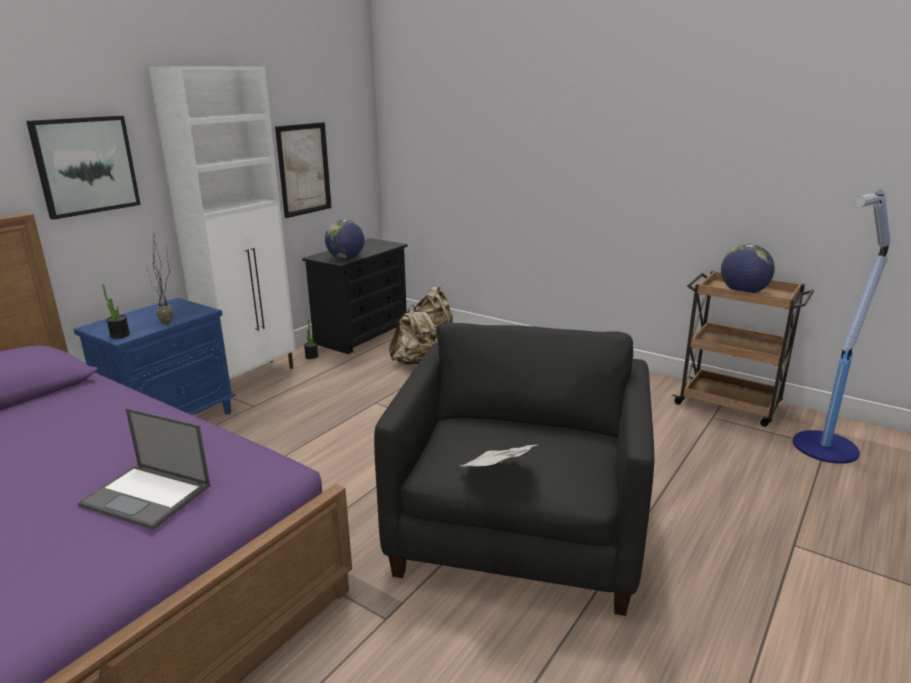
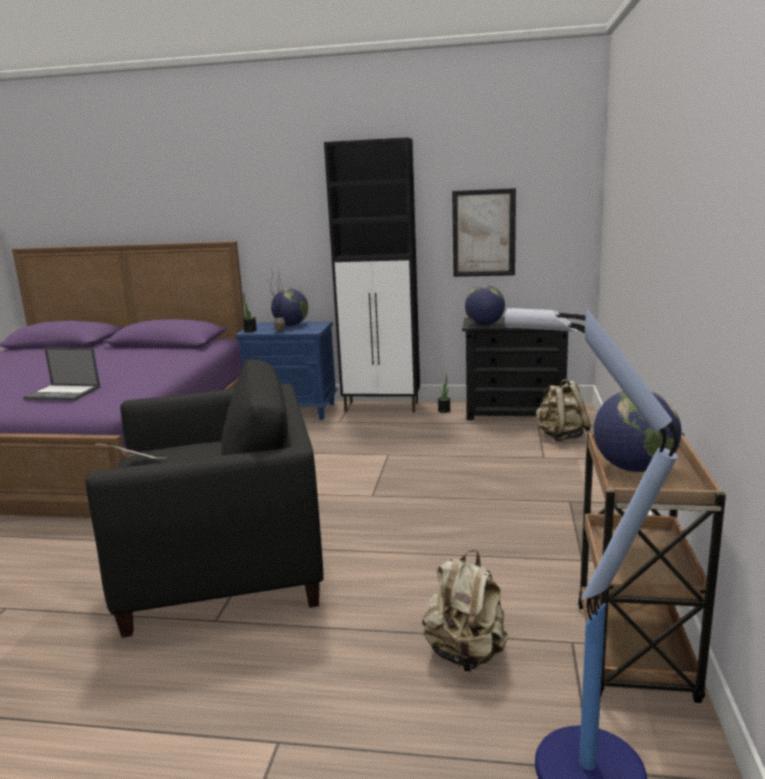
camera: 65 degrees right, 5 degrees down
(85, 165) = (280, 214): picture -> none
(147, 314) = (291, 325): none -> globe
(148, 496) = (63, 393): laptop -> laptop turned 75 degrees counterclockwise
(253, 377) = (382, 407): white cabinet -> black cabinet
(416, 362) = (487, 446): beige backpack -> beige backpack (466, 654)

